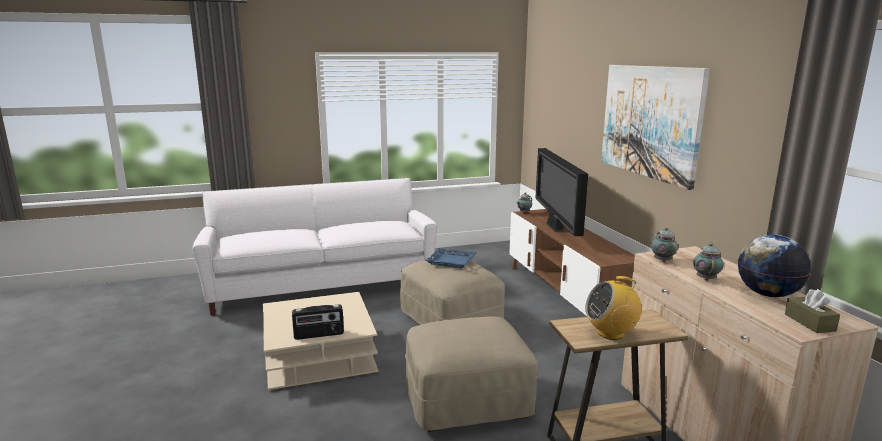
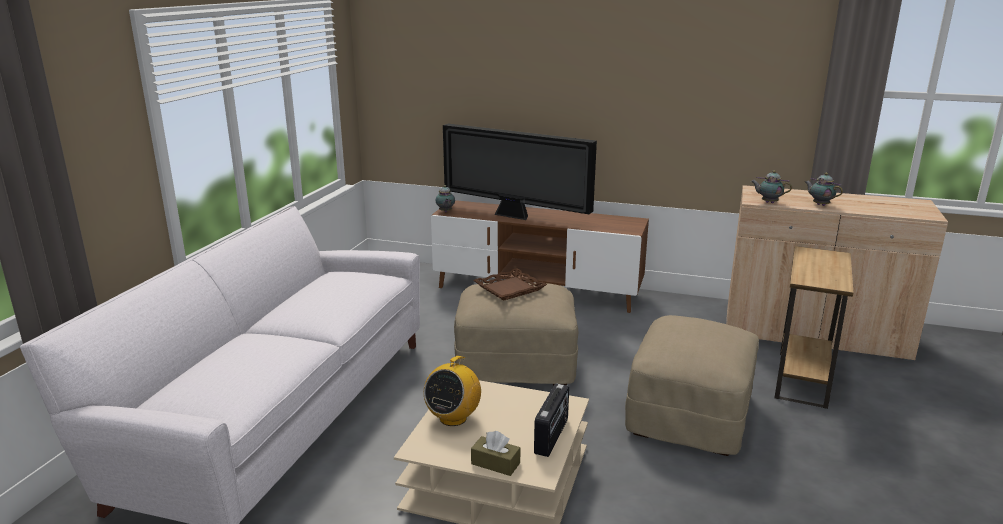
camera: 55 degrees left, 5 degrees up
(451, 261) = (510, 289): blue tray -> brown tray
(611, 333) = (832, 272): radio -> radio (453, 418)
(650, 121) = (632, 73): picture -> none
(767, 294) = (862, 201): globe -> none
(809, 322) = (917, 209): brown tissue box -> brown tissue box (495, 463)

